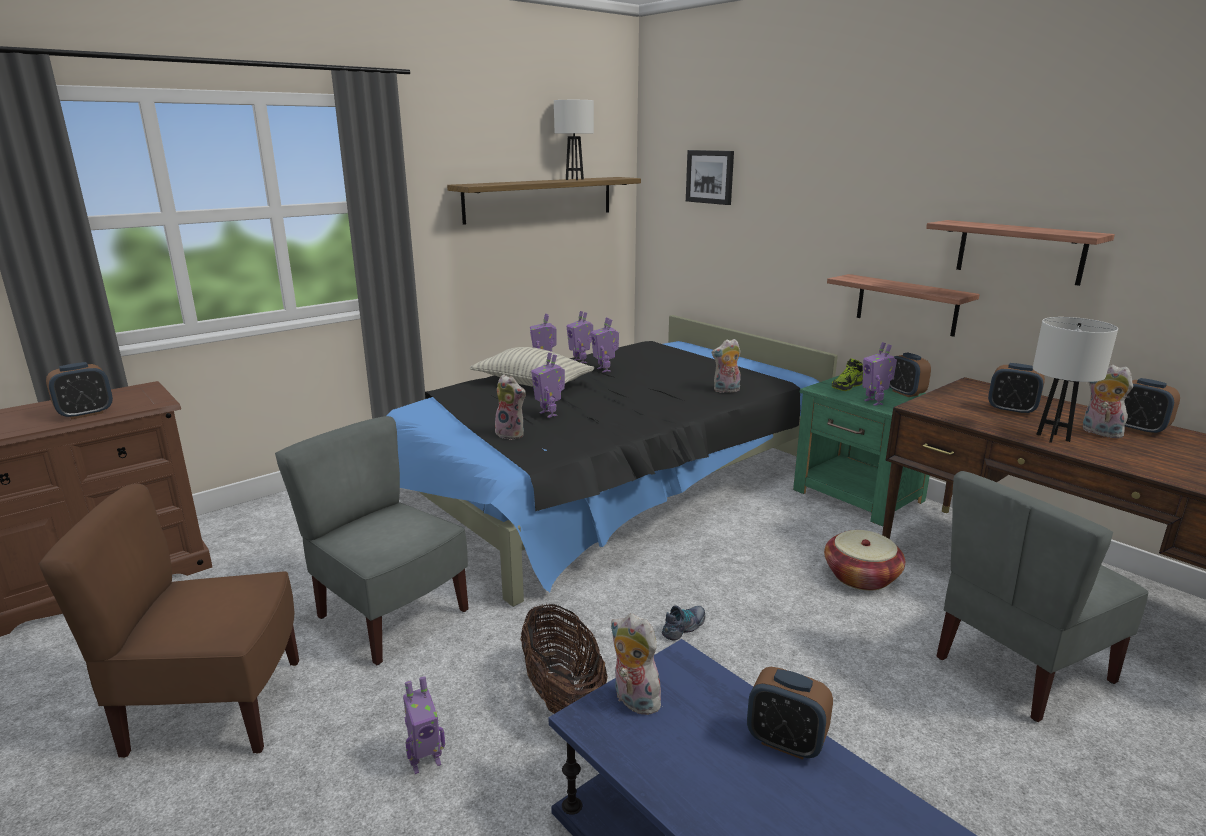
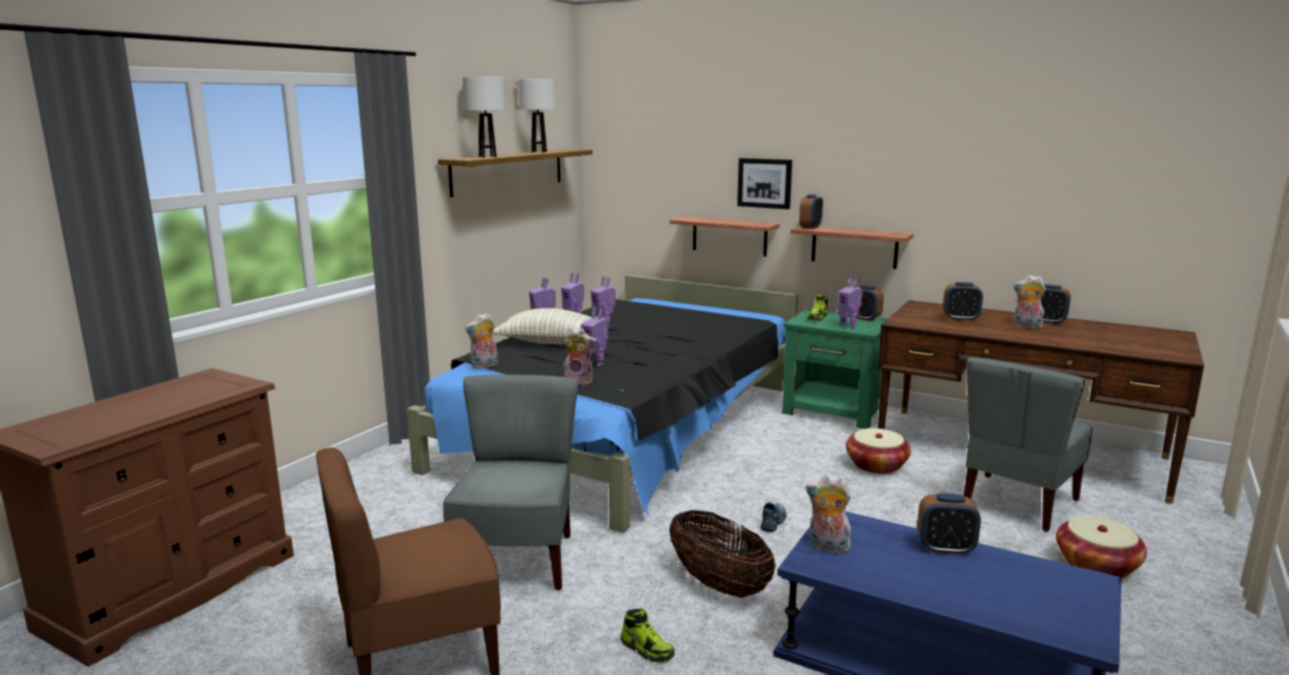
camera: 20 degrees left, 5 degrees down
(86, 414) = (183, 401): alarm clock -> alarm clock (810, 227)
(390, 615) = (517, 560): grey chair -> grey chair turned 75 degrees clockwise
(425, 762) = (647, 649): toy robot -> shoe
(710, 177) = (660, 147): picture -> picture (764, 183)
(726, 390) = (723, 331): plush toy -> plush toy (484, 366)
(1020, 251) = (941, 199): shelf -> shelf (729, 236)
(1053, 438) = (1002, 332): white table lamp -> white table lamp (487, 157)
(1082, 795) = (1096, 565): none -> basket

